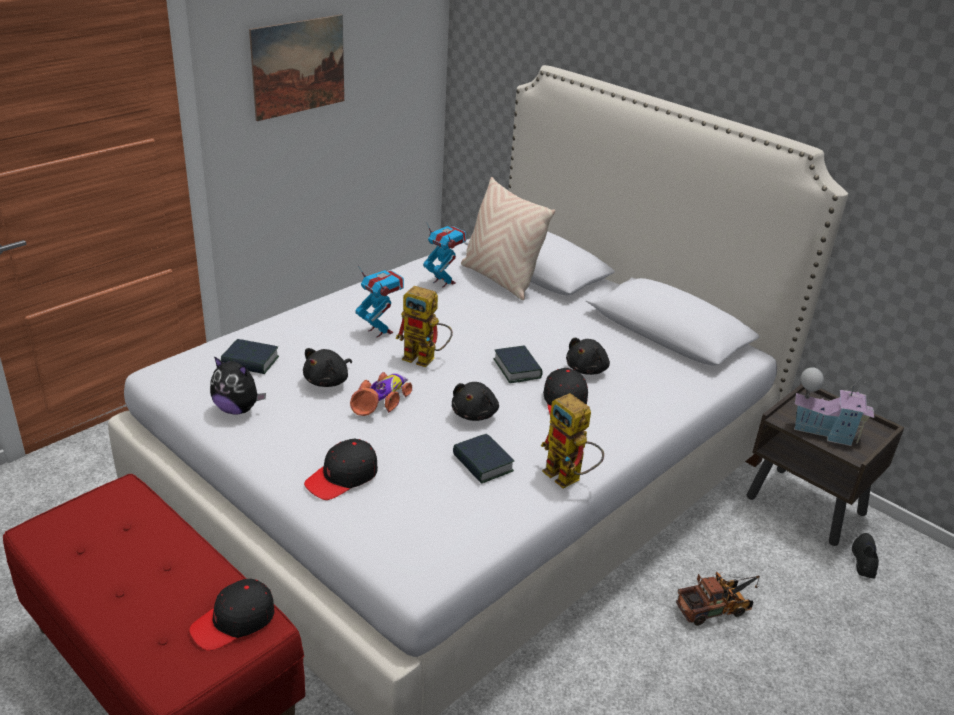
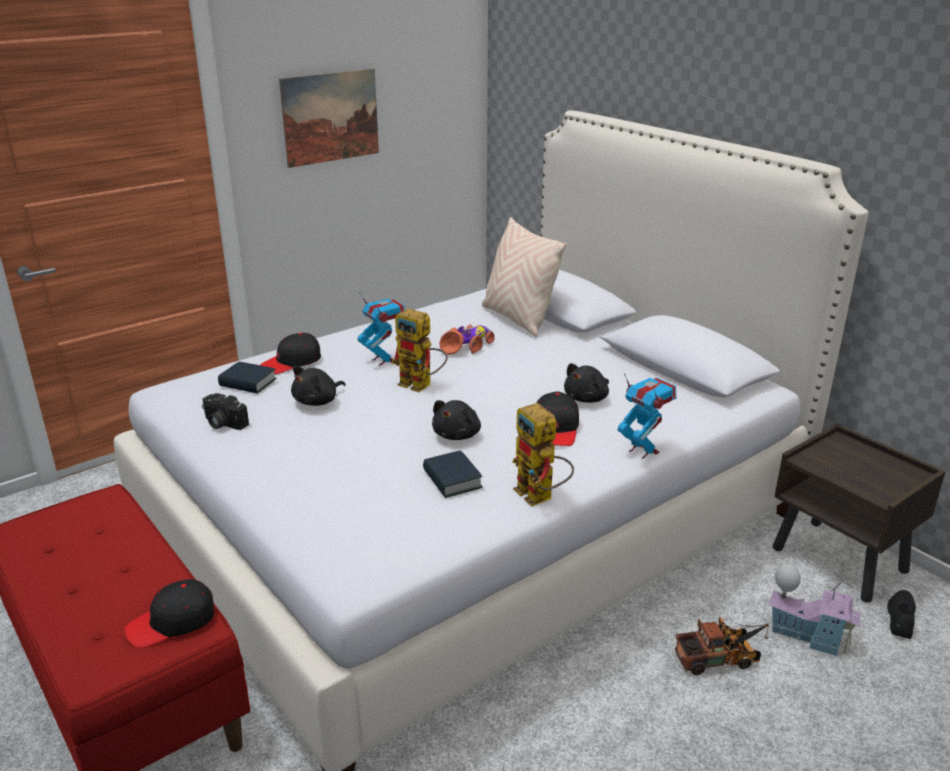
camera: 10 degrees right, 5 degrees down
(237, 409) = (222, 423): plush toy -> camera
(342, 477) = (304, 486): black cap -> black cap (292, 362)
(382, 400) = (366, 419): toy car -> toy car (468, 345)
(443, 282) = (460, 320): toy robot -> toy robot (643, 451)
(517, 369) = (513, 396): book -> none
(825, 431) = (852, 473): toy house -> toy house (808, 636)

